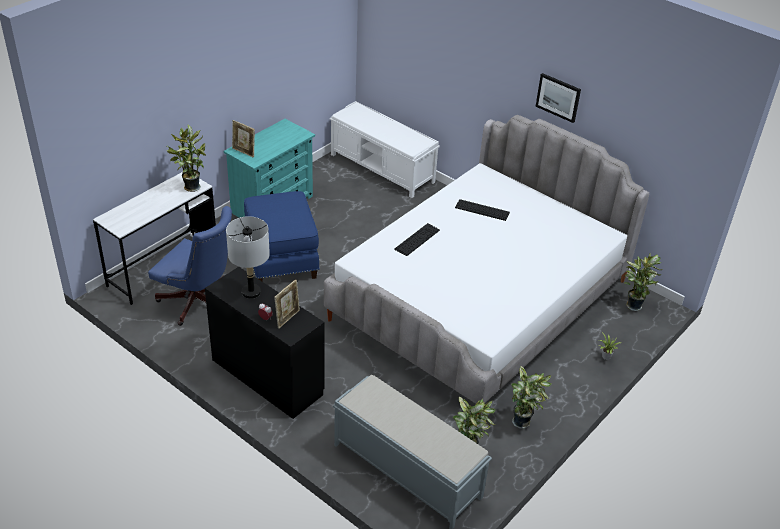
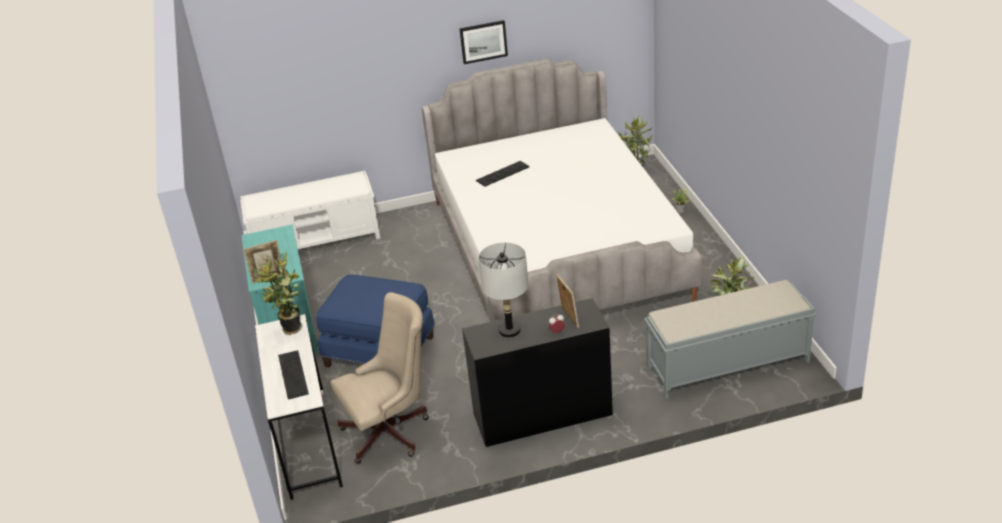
camera: 50 degrees left, 5 degrees down
(199, 304) = (391, 432): blue office chair -> beige office chair
(417, 239) = (507, 221): keyboard -> keyboard (293, 374)
(523, 421) = (718, 279): potted plant -> none

